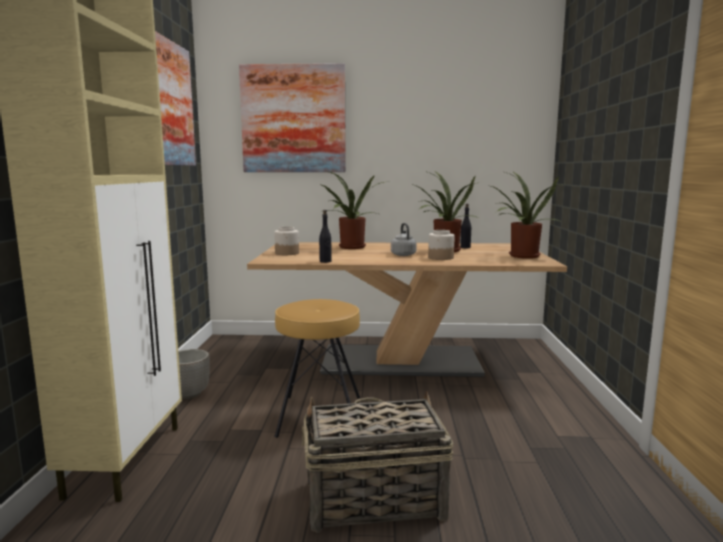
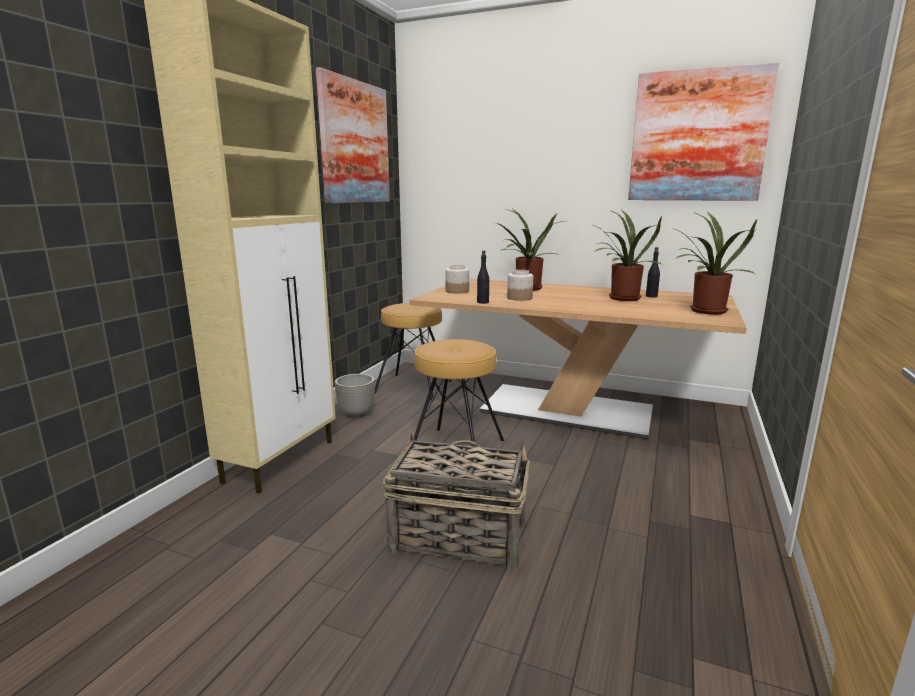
camera: 20 degrees right, 5 degrees up
(236, 358) = (413, 386): none -> brown stool
(293, 119) = (485, 153): picture -> picture (697, 136)
(402, 254) = (570, 300): grey kettle -> none
(440, 258) = (606, 306): jar -> jar (519, 298)

